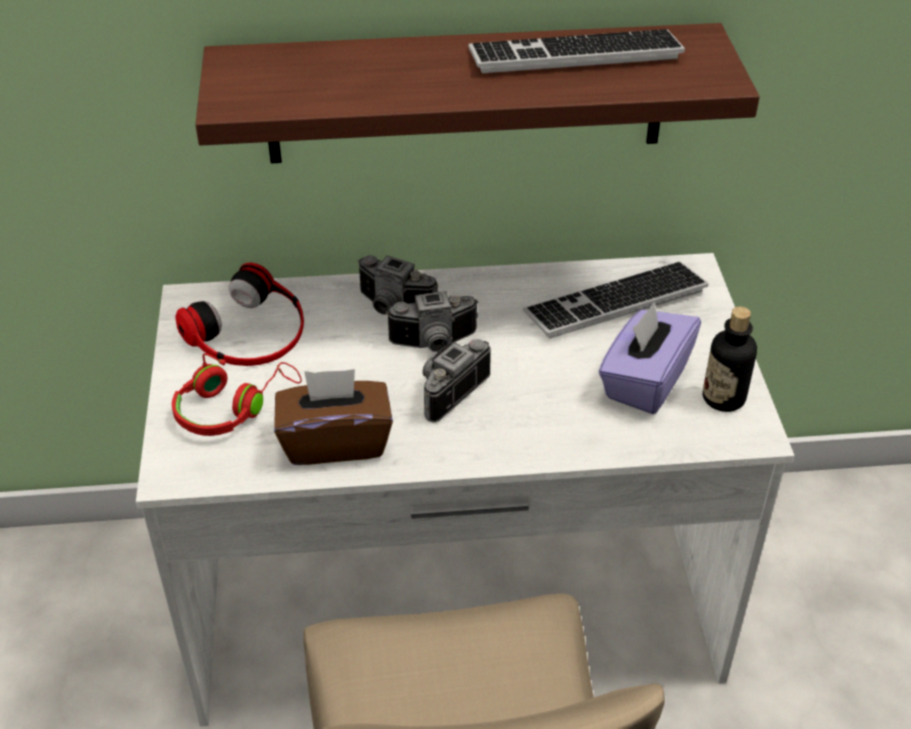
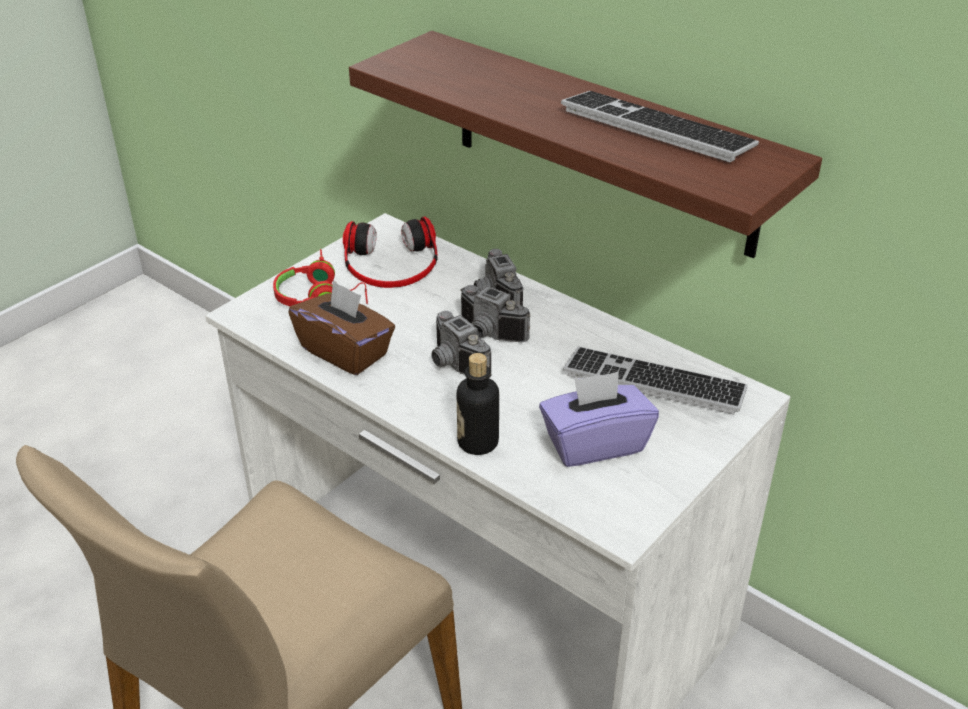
camera: 45 degrees right, 5 degrees down
(446, 390) = (453, 364): camera -> camera turned 120 degrees counterclockwise
(723, 398) = (636, 492): bottle -> bottle (478, 442)

